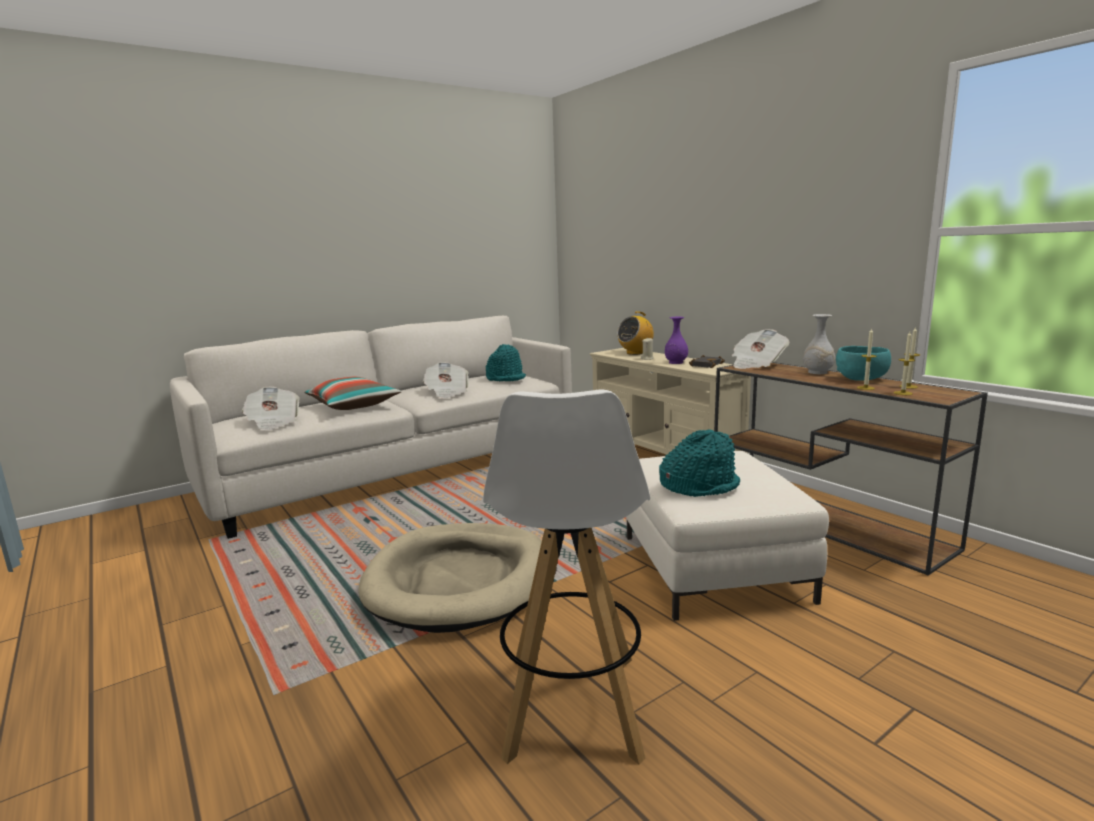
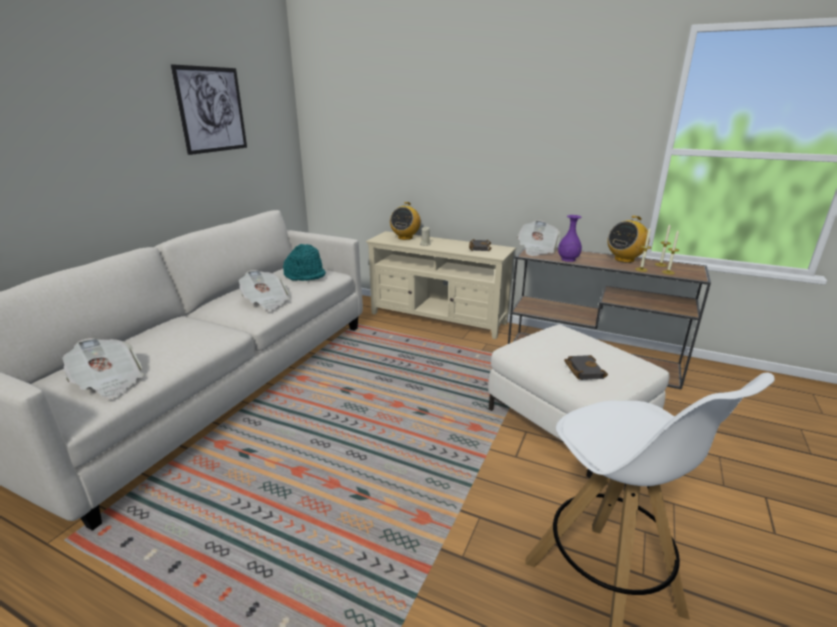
camera: 30 degrees left, 10 degrees up
(353, 405) = (183, 337): pillow -> none
(453, 217) = (212, 110): none -> picture
(459, 580) = (401, 497): beige dog bed -> none
(676, 362) = (453, 247): purple vase -> purple vase (568, 259)
(699, 486) = (582, 370): turquoise hat -> black book
(817, 372) = (588, 255): white vase -> none
(861, 379) = (624, 259): turquoise bowl -> radio

